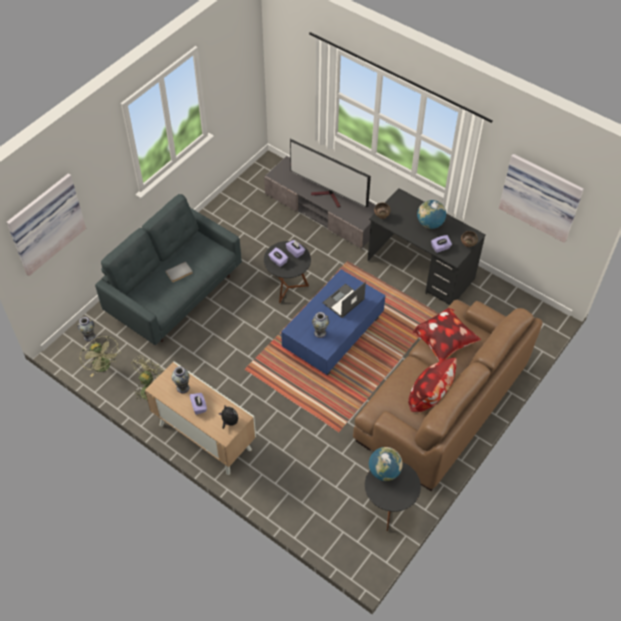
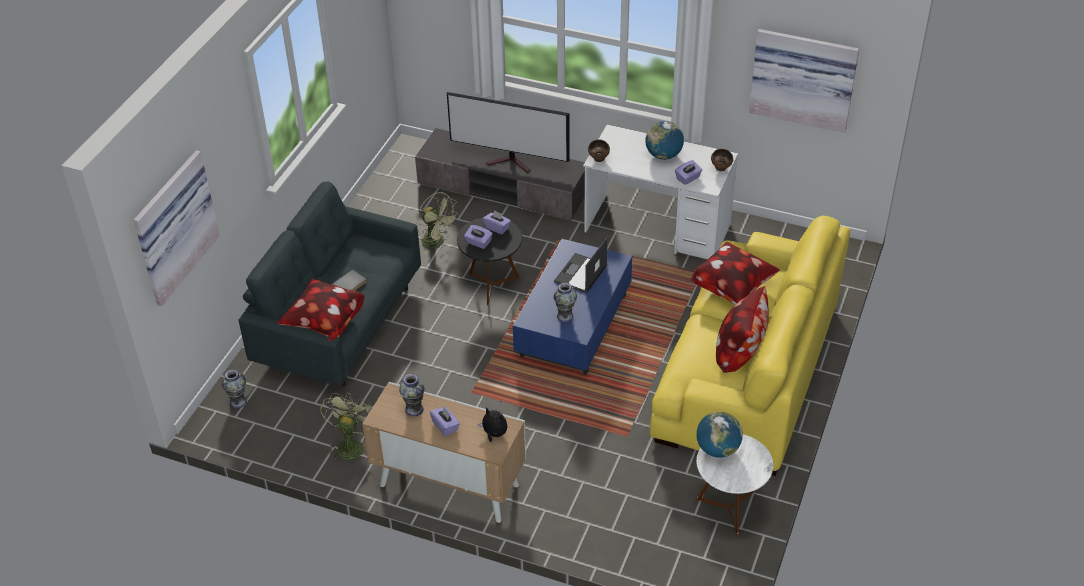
camera: 15 degrees left, 10 degrees down
(104, 367) = (274, 434): green fan -> green fan (437, 242)
(152, 299) = (323, 324): none -> pillow
(388, 508) = (729, 509): black side table -> white side table
(420, 269) = (657, 228): black desk -> white desk
(442, 402) = (747, 371): brown sofa -> yellow sofa

